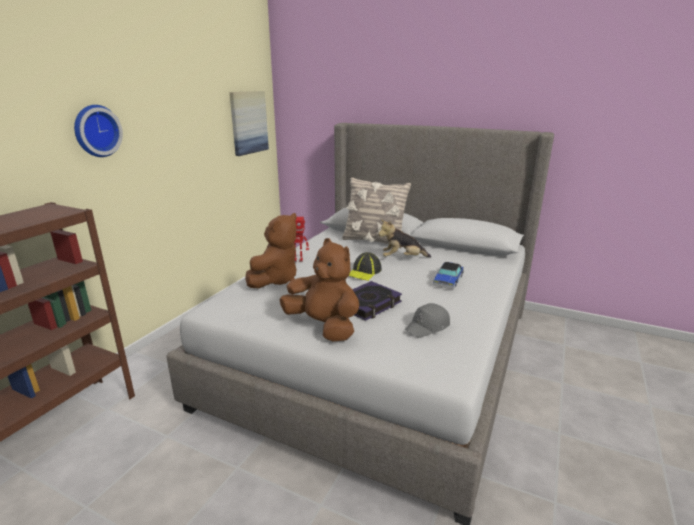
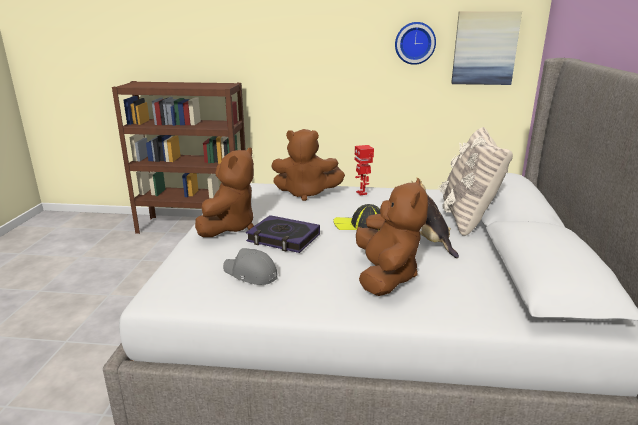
camera: 70 degrees right, 0 degrees up
(96, 131) = (290, 37): wall clock -> wall clock (415, 43)
(448, 281) = (386, 276): toy car -> brown plush toy

